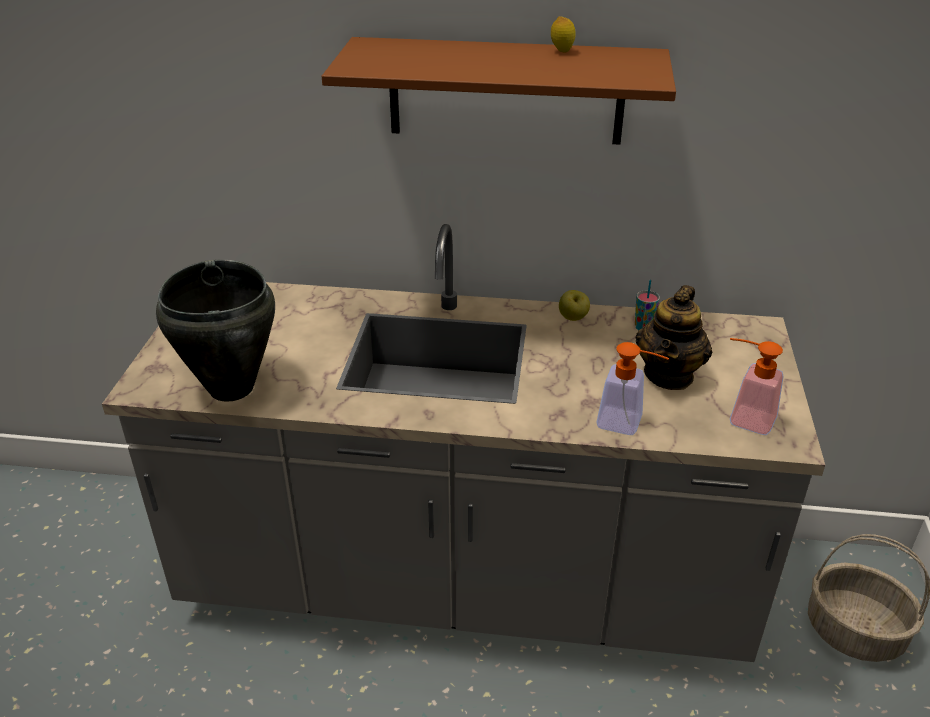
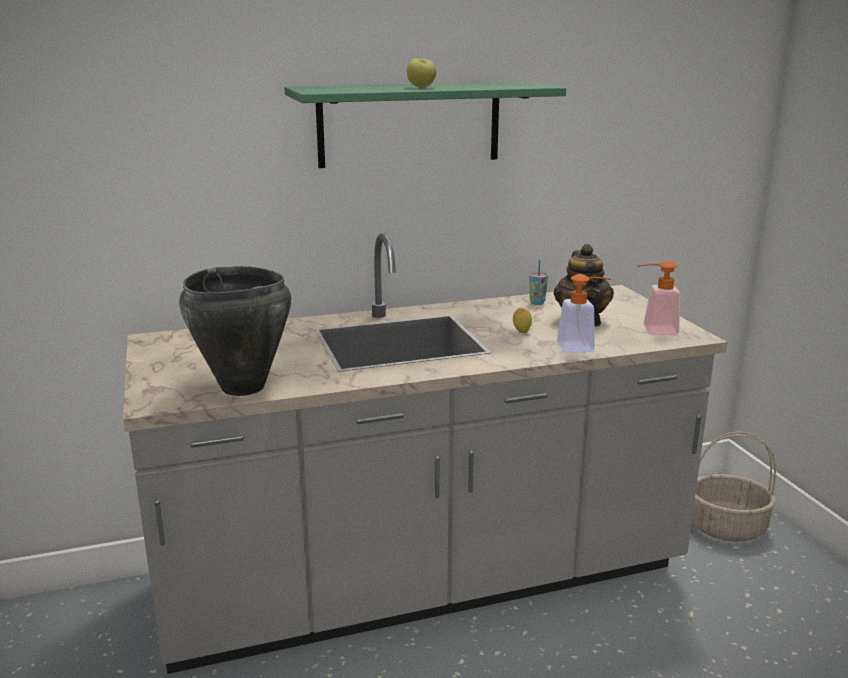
camera: 25 degrees left, 15 degrees down
(506, 91) = (410, 124): brown shelf -> green shelf
(561, 51) = (457, 83): lemon -> lemon (521, 332)
(573, 318) = (482, 306): apple -> apple (421, 87)

